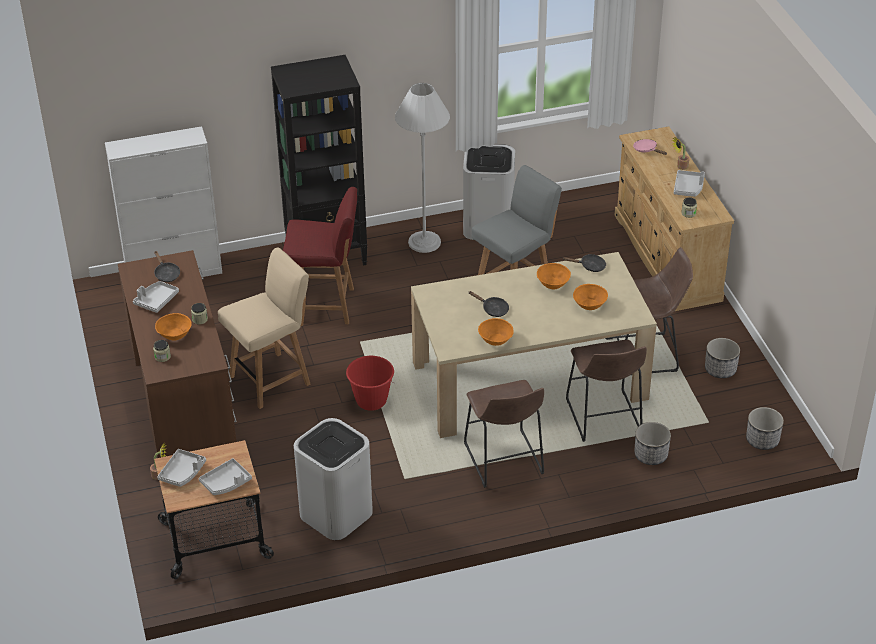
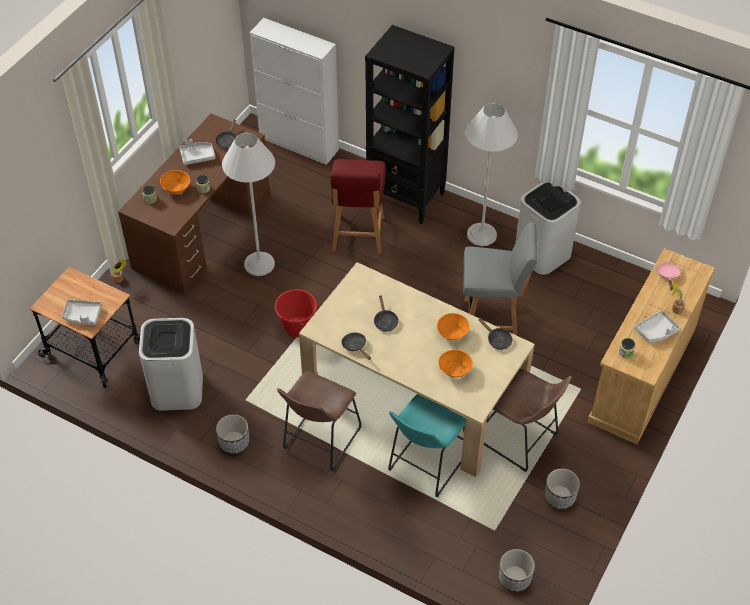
camera: 45 degrees right, 10 degrees up
(182, 473) = (70, 289): grey tray -> none
(271, 379) = (259, 264): beige chair -> white floor lamp
(325, 305) = (358, 235): red chair -> red chair turned 45 degrees clockwise
(496, 340) = (355, 346): orange bowl -> black frying pan
(604, 419) = (425, 466): brown stool -> turquoise stool
(650, 455) = (420, 520): planter -> planter (234, 442)

